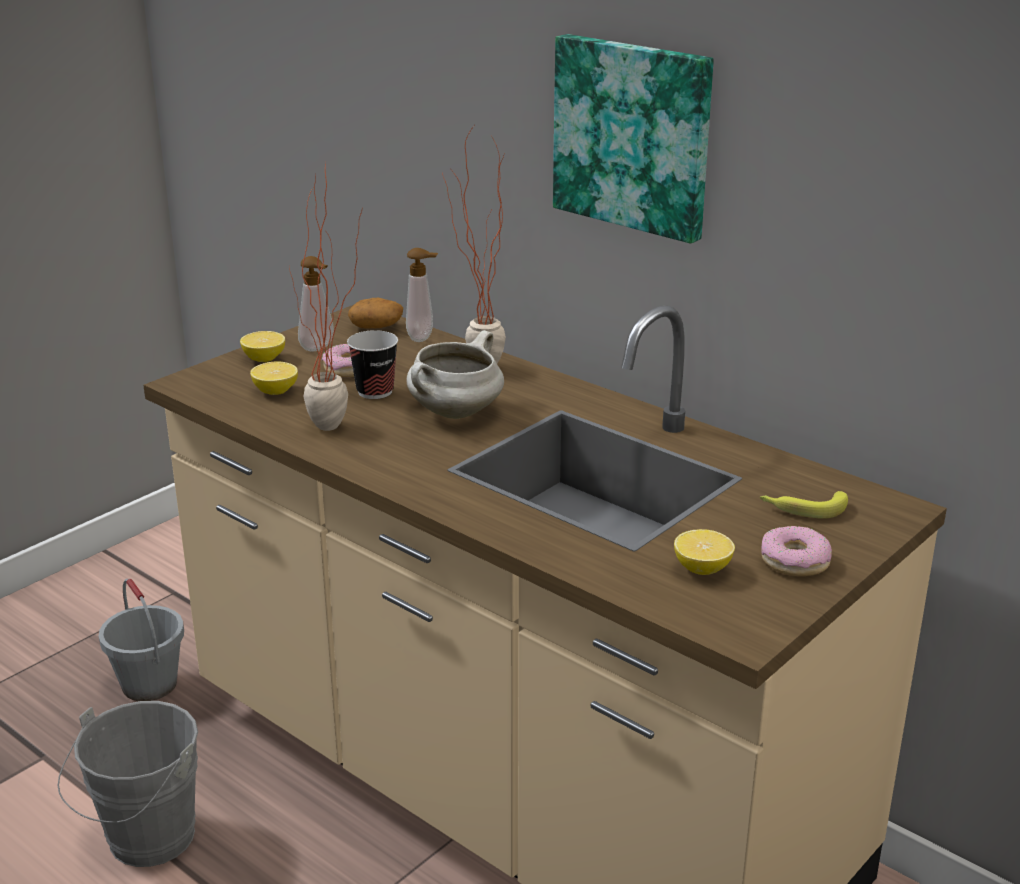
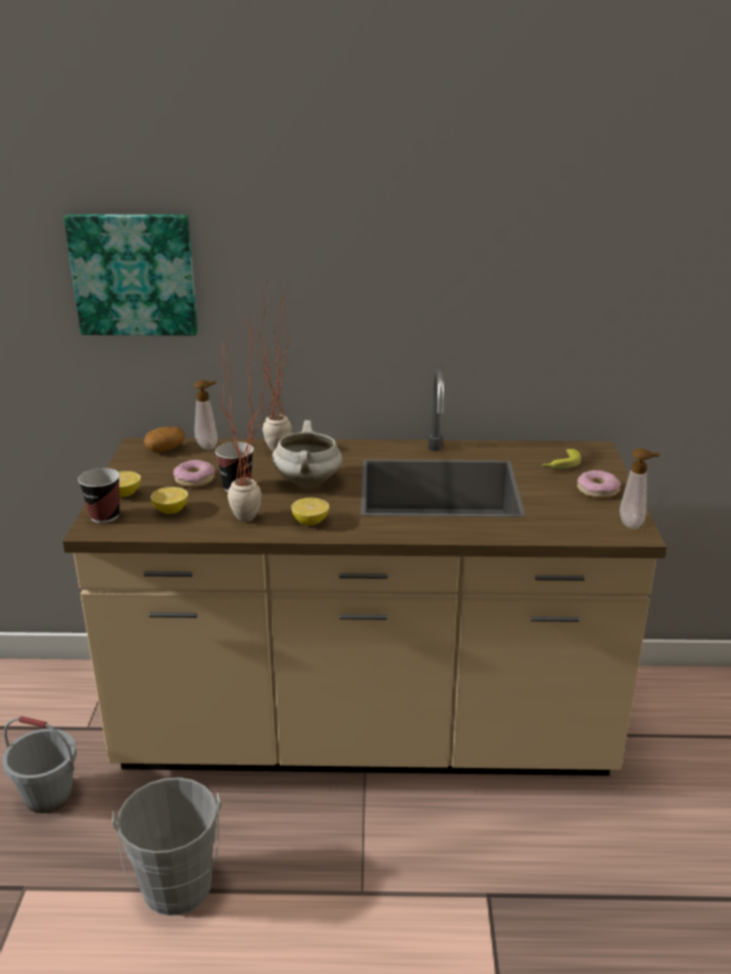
camera: 40 degrees left, 0 degrees up
(212, 374) = (104, 516): none -> cup
(319, 348) = (151, 474): soap dispenser -> soap dispenser (633, 524)
(634, 135) = (373, 265): picture -> picture (134, 274)
(702, 569) = (568, 511): lemon -> lemon (310, 522)

